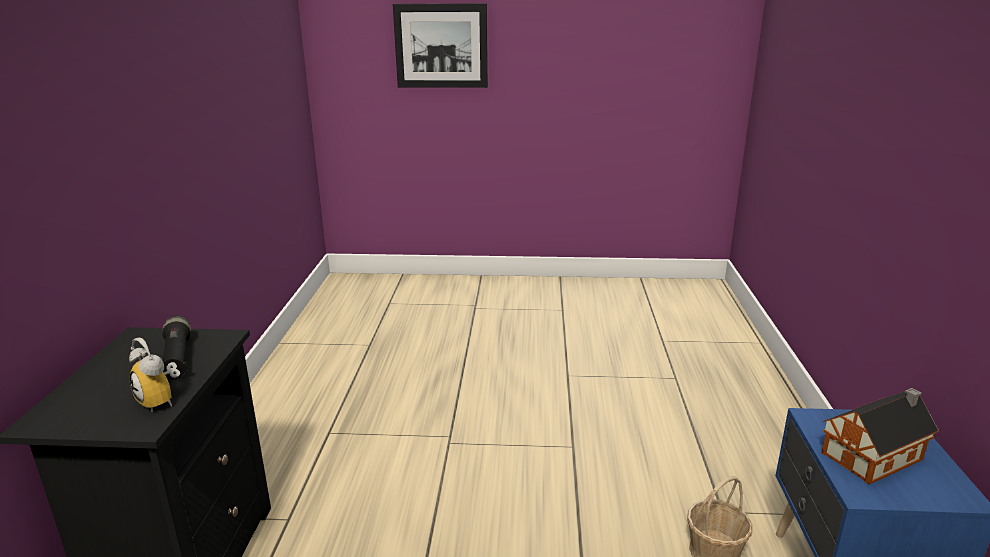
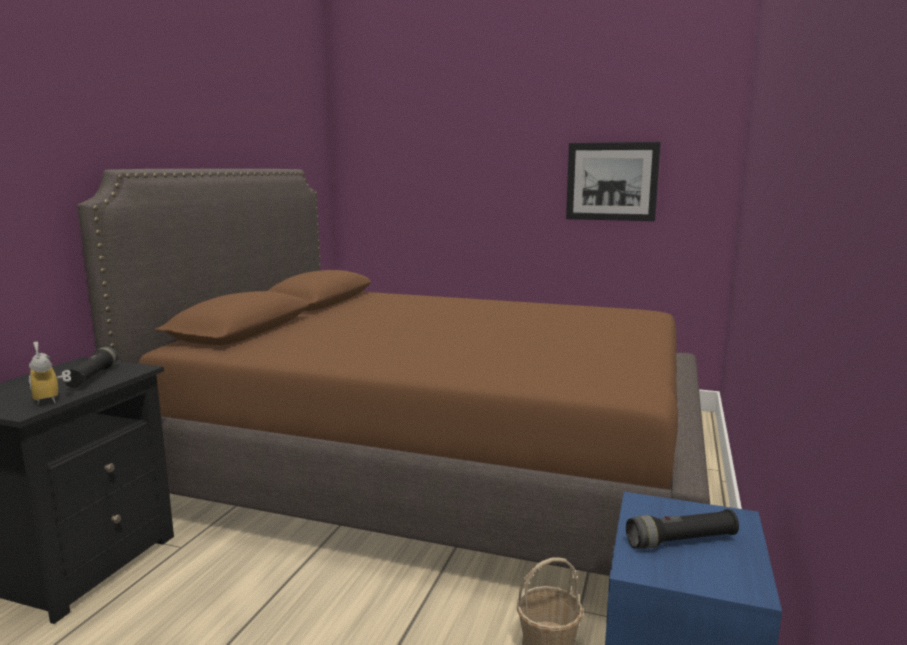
camera: 15 degrees right, 10 degrees down
(441, 46) = (442, 174): picture -> picture (611, 181)
(504, 380) = (437, 469): none -> brown bed
(875, 455) = (681, 541): toy house -> black flashlight

